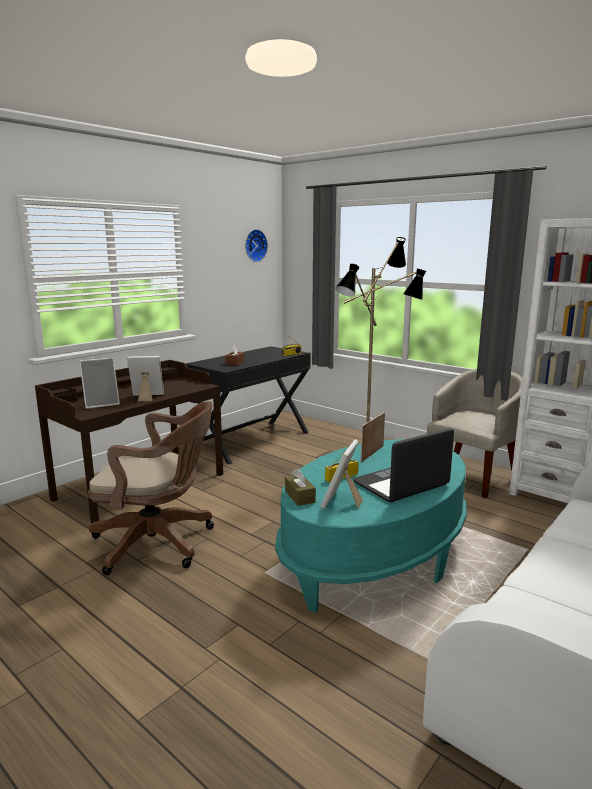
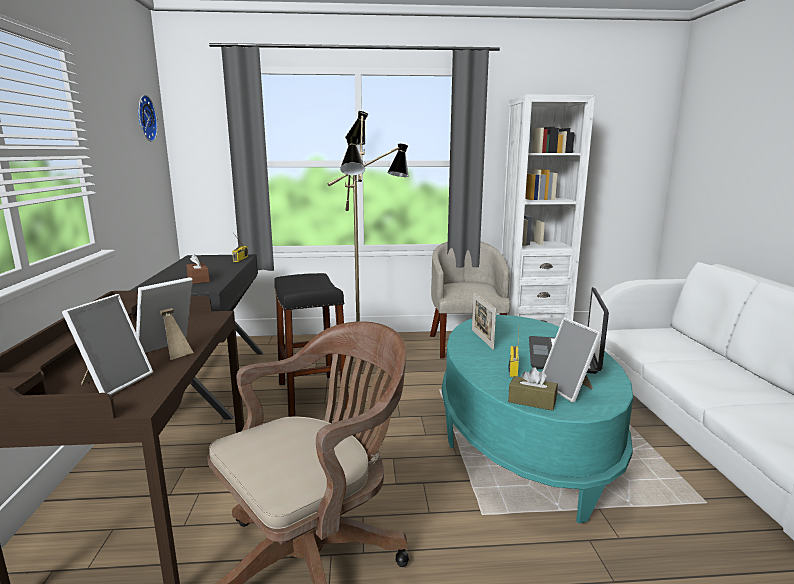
camera: 45 degrees left, 0 degrees up
(291, 468) = (312, 395): none -> black stool

